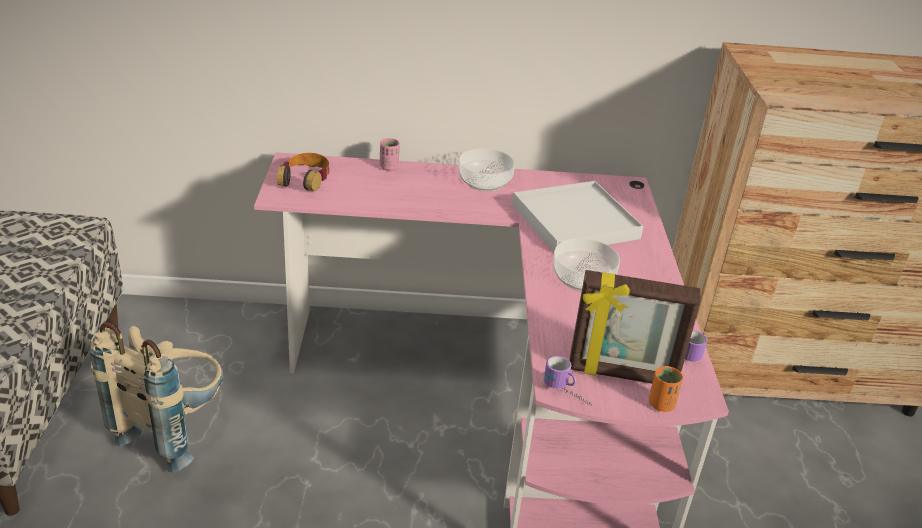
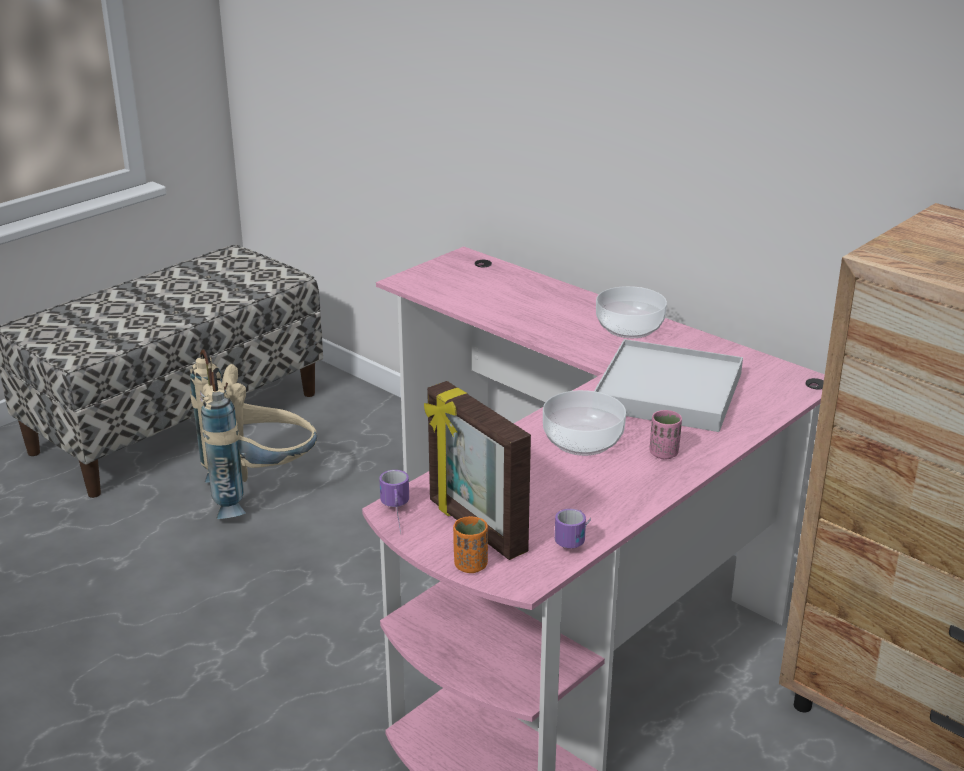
camera: 45 degrees right, 5 degrees down
(305, 178) = (452, 273): headphones -> none
(389, 167) = (550, 287): pink cup -> pink cup (664, 453)

